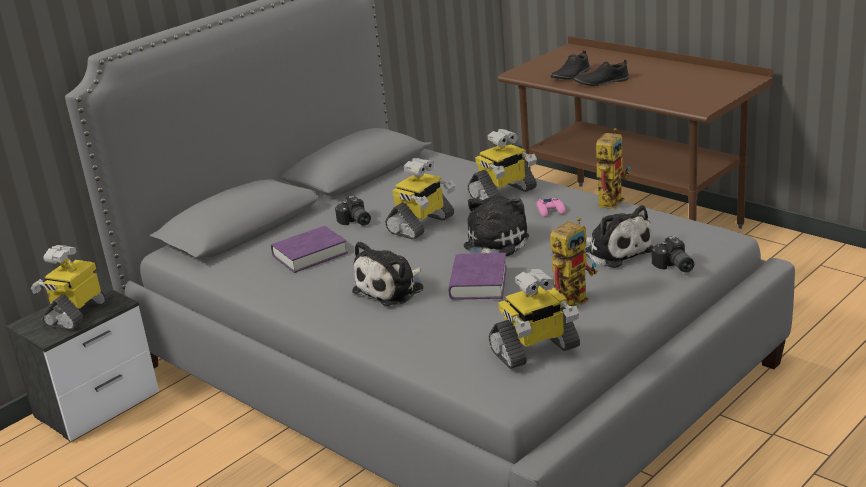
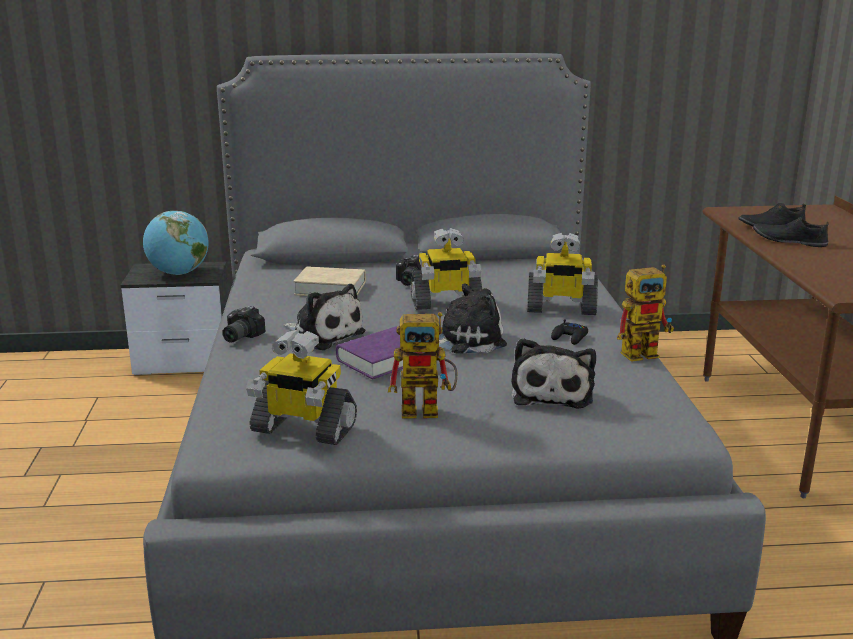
camera: 40 degrees right, 5 degrees down
(79, 312) = (179, 273): toy robot -> globe
(310, 254) = (330, 288): purple book -> beige book
(392, 289) = (323, 335): plush toy -> plush toy turned 135 degrees counterclockwise
(551, 211) = (570, 337): pink game controller -> black game controller
(673, 267) = (572, 432): camera -> camera (239, 336)

